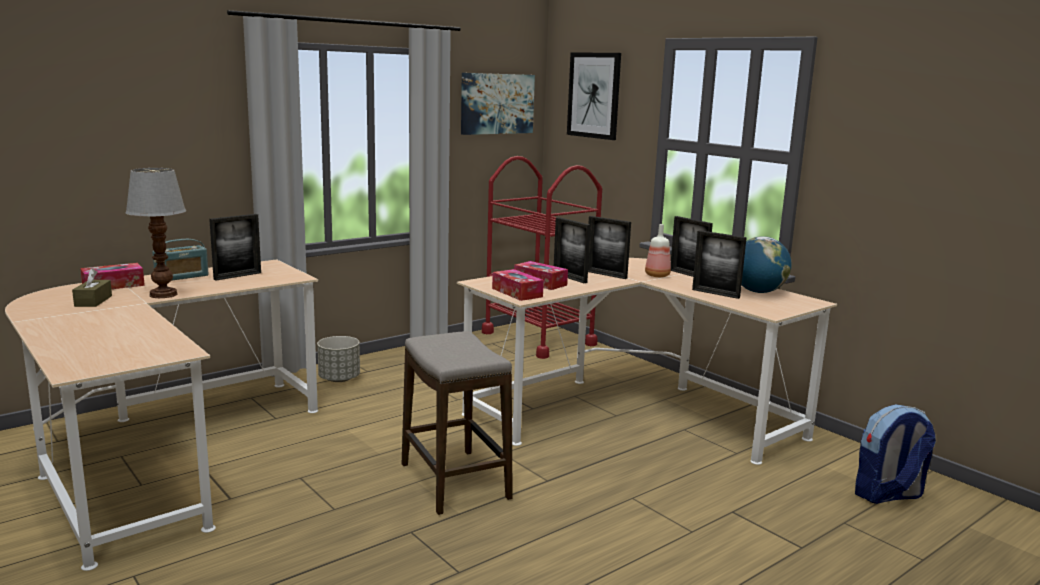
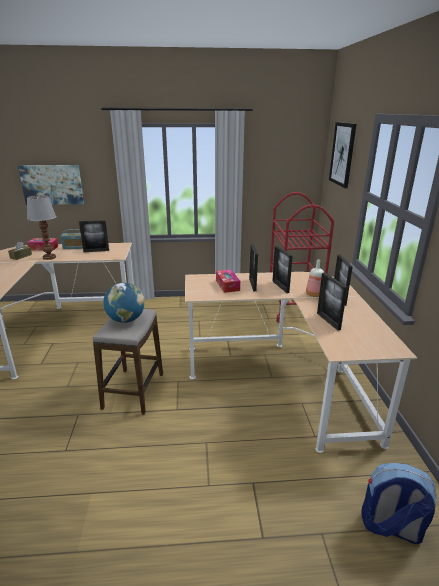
camera: 35 degrees right, 10 degrees up
(339, 379) = (162, 308): grey planter -> none
(497, 103) = (285, 157): picture -> picture (52, 184)
(517, 292) = (200, 290): tissue box -> none
(758, 292) = (366, 327): globe -> globe (126, 320)

